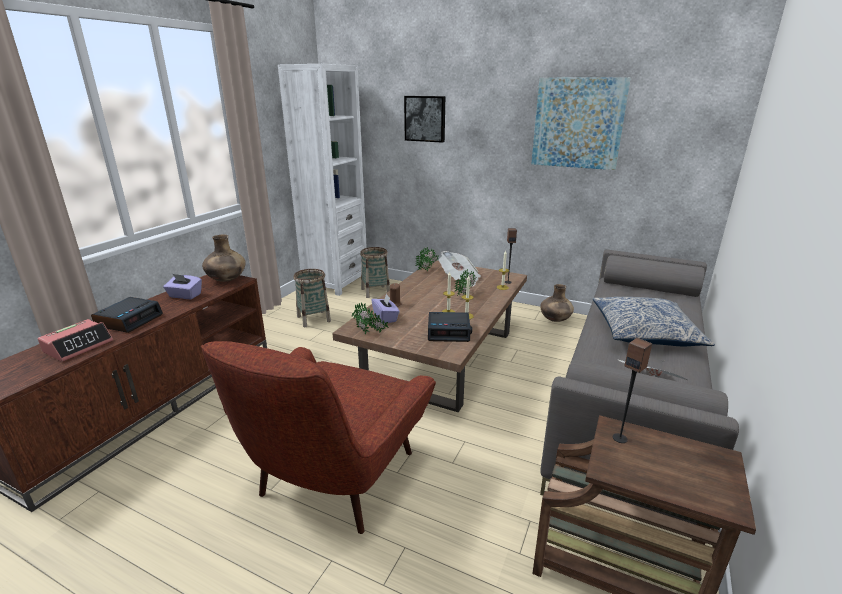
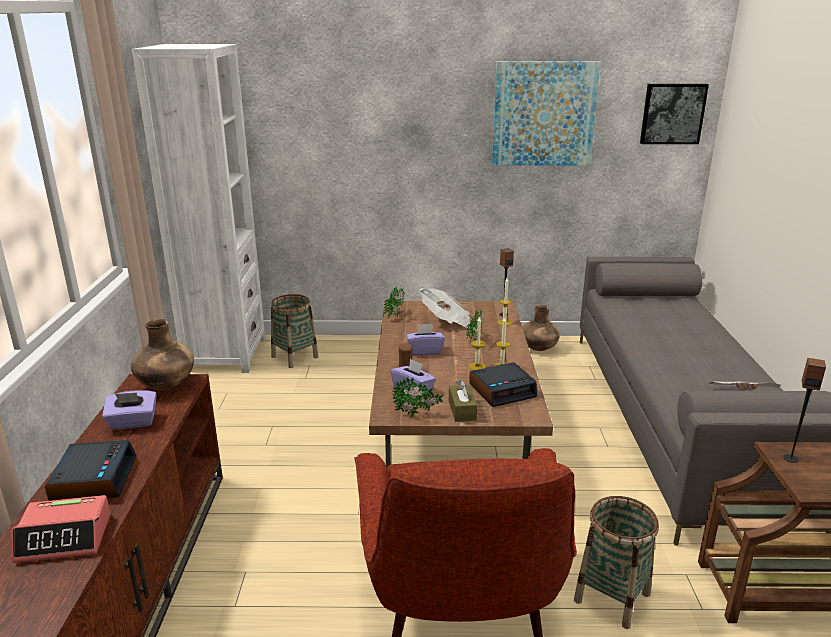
camera: 25 degrees left, 0 degrees up
(78, 346) = (65, 538): alarm clock -> alarm clock turned 75 degrees clockwise
(313, 319) = (243, 414): basket -> basket (611, 597)
(404, 338) = (462, 410): none -> brown tissue box
(422, 295) = (425, 351): none -> purple tissue box
(425, 118) = (343, 114): picture -> picture (672, 113)
(644, 332) = (687, 345): pillow -> none

